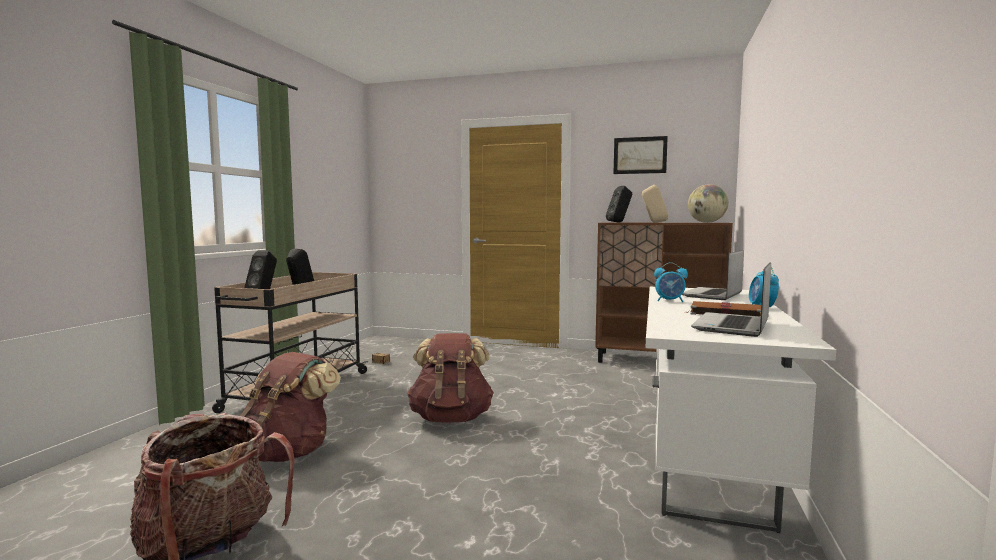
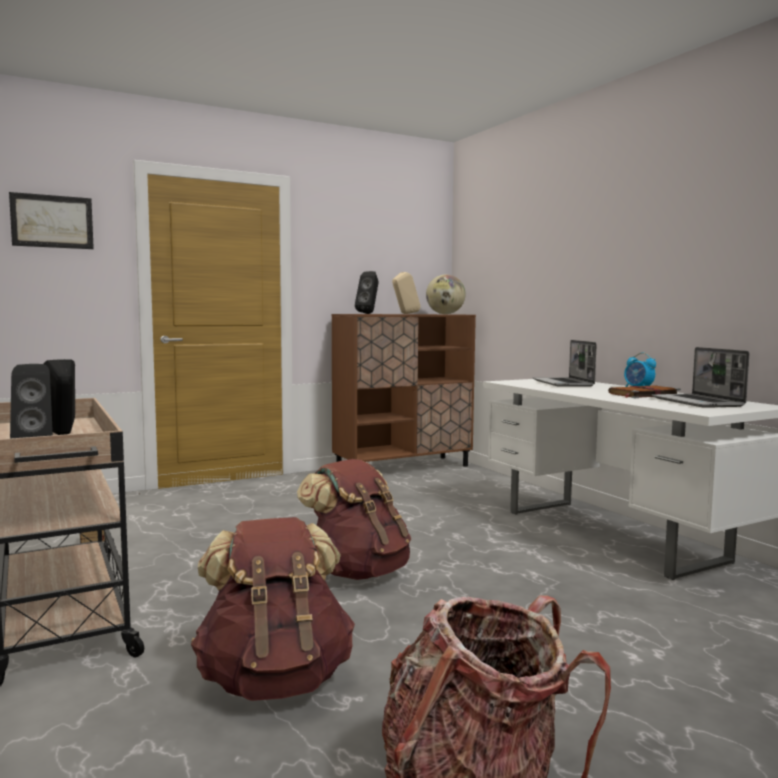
camera: 45 degrees left, 0 degrees up
(640, 155) = (366, 237): picture -> picture (52, 221)
(670, 301) = (568, 391): alarm clock -> none

